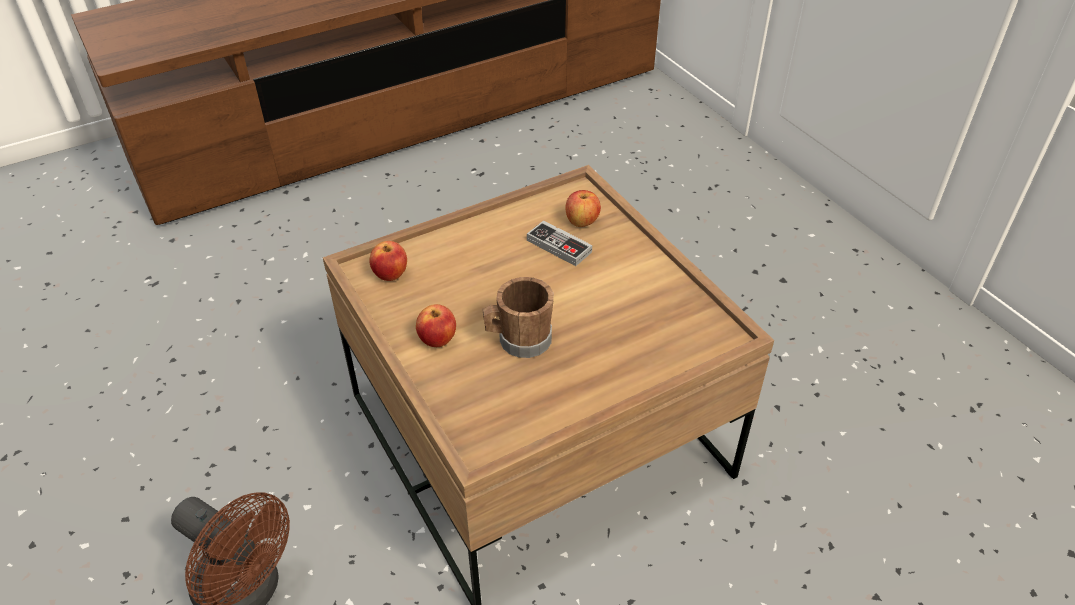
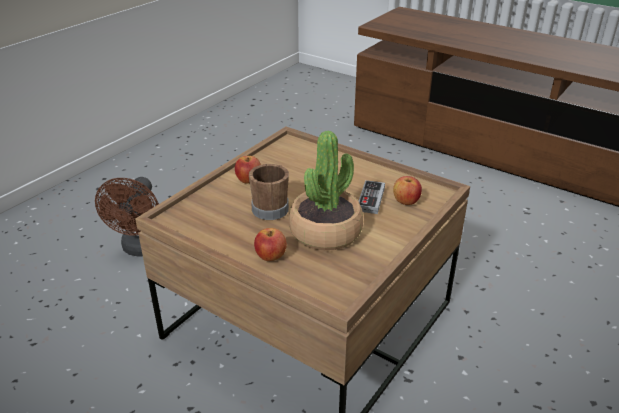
camera: 65 degrees right, 10 degrees down
(391, 275) = (291, 151): apple -> apple (270, 257)
(602, 305) = (325, 232): none -> potted plant

